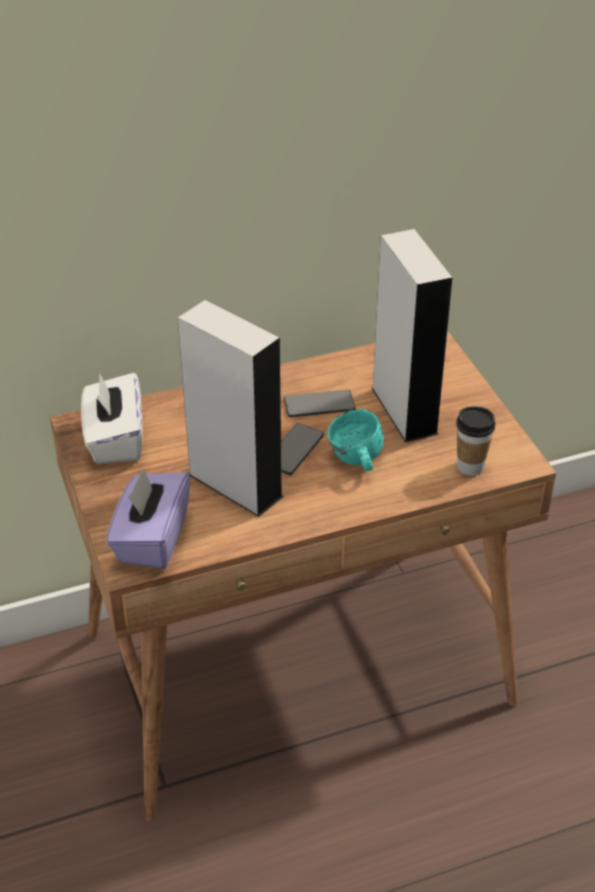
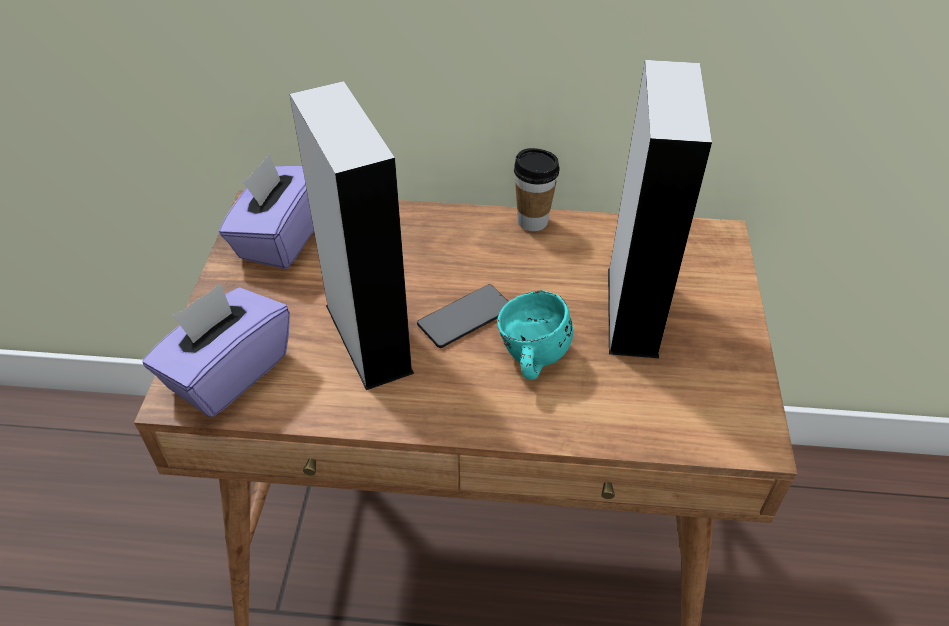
camera: 25 degrees right, 5 degrees up
(115, 439) = (281, 237): white tissue box -> purple tissue box
(319, 405) = (532, 270): phone -> none
(470, 466) = (676, 419): cup -> cup (532, 221)

